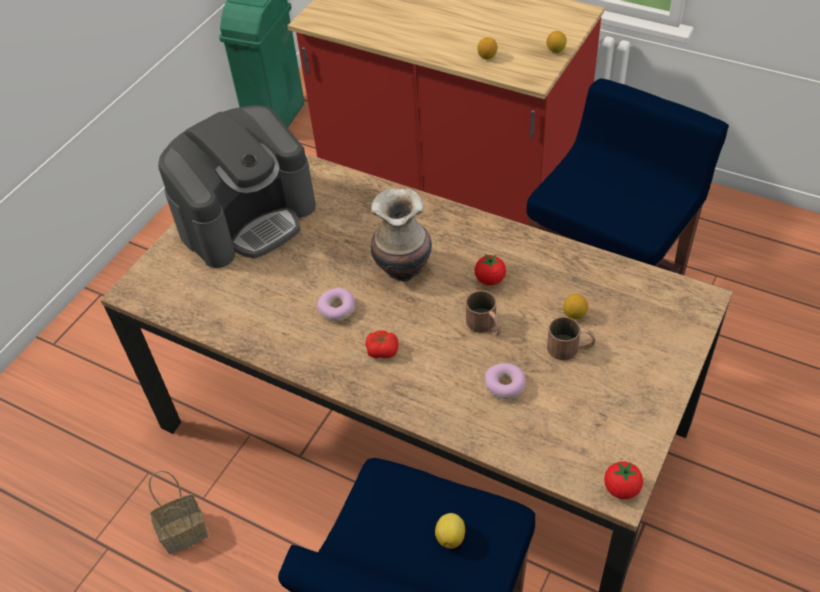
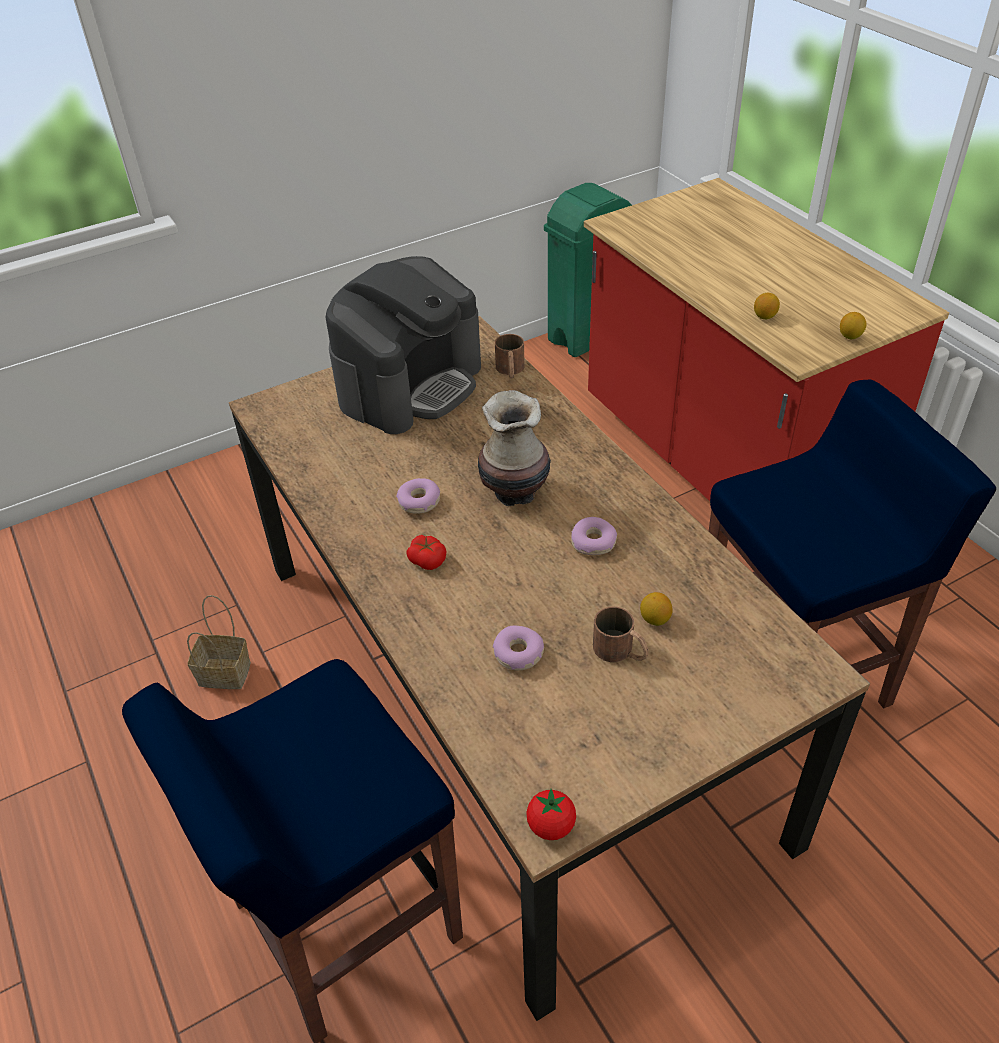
camera: 30 degrees right, 5 degrees down
(247, 218) = (410, 384): coffee machine -> coffee machine turned 45 degrees counterclockwise
(451, 536) = (345, 775): lemon -> none
(485, 326) = (549, 585): brown mug -> brown mug (510, 370)
(490, 279) = (593, 542): tomato -> donut

